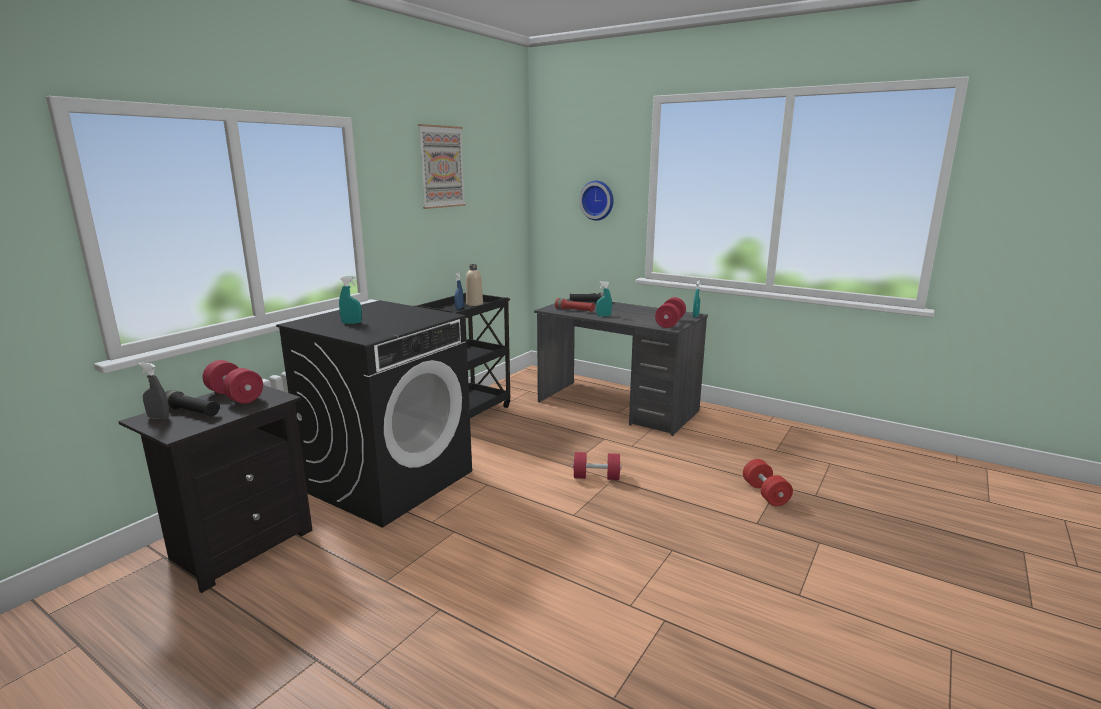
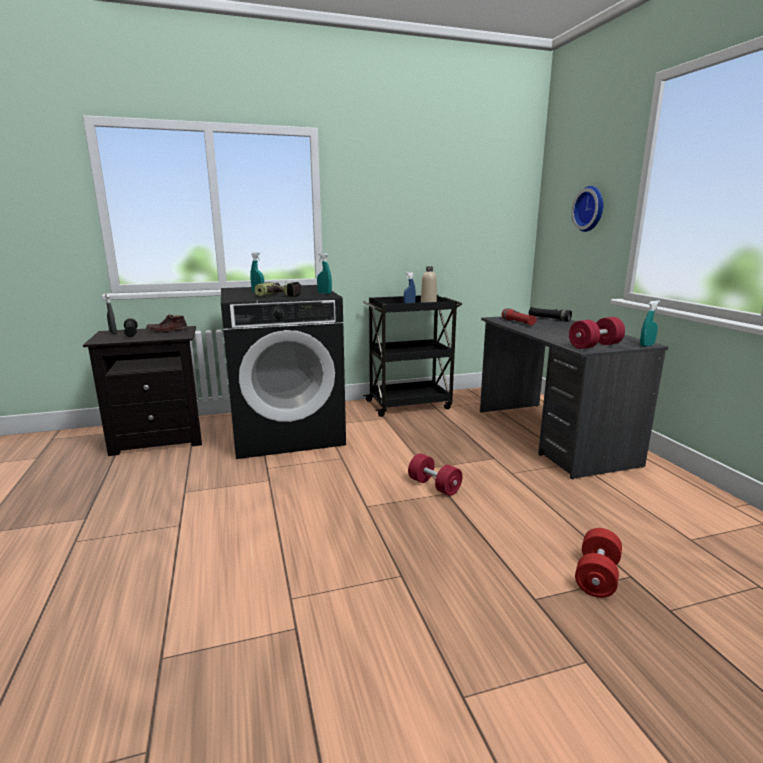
camera: 40 degrees right, 0 degrees up
(235, 396) = (167, 331): red dumbbell -> brown shoe
(394, 322) = (282, 294): none -> power drill
(441, 167) = (417, 174): picture -> none
(603, 316) = (536, 330): turquoise spray bottle -> turquoise spray bottle (324, 293)

